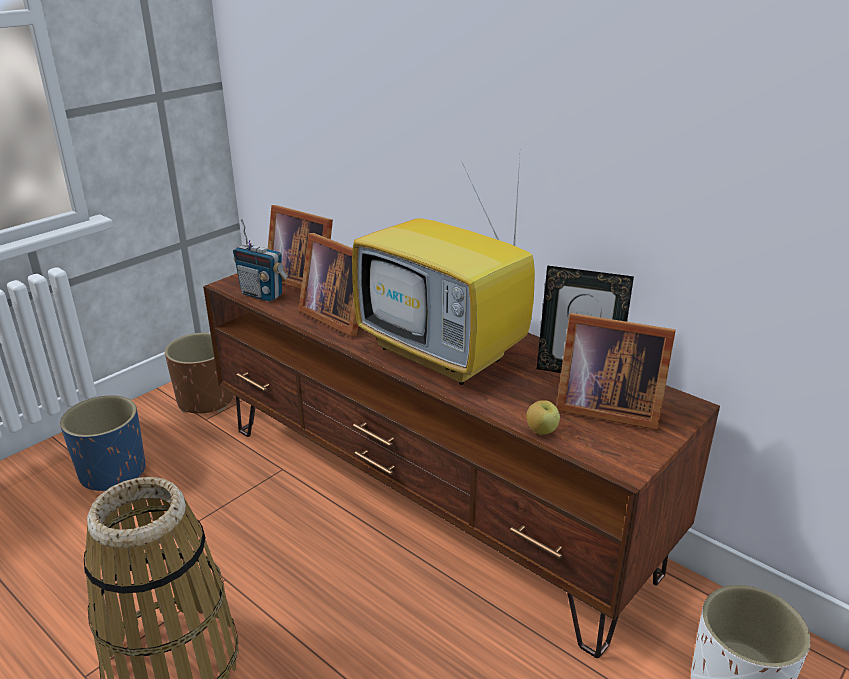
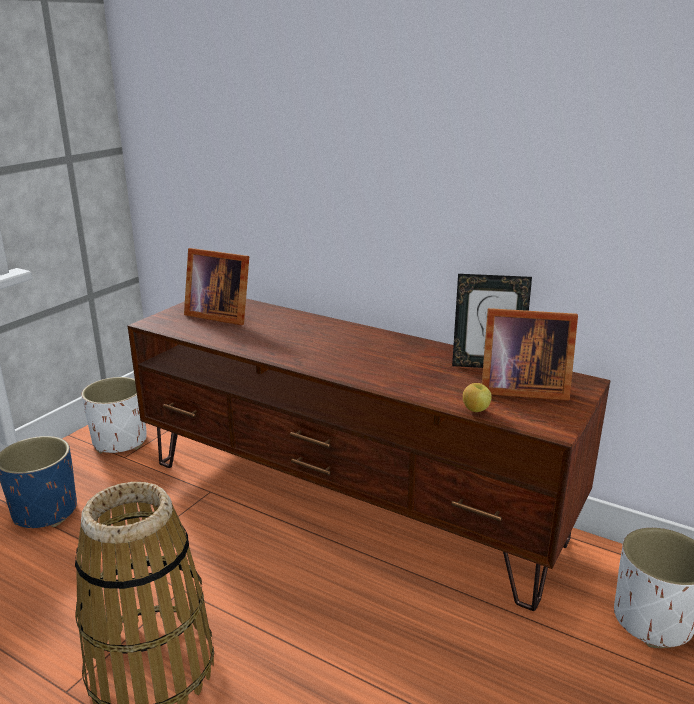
camera: 10 degrees left, 5 degrees down
(205, 401) = (119, 441): brown planter -> white planter
(262, 294) = (186, 328): radio -> none
(337, 316) = (262, 340): picture frame -> none
(445, 354) = (370, 361): television -> none

